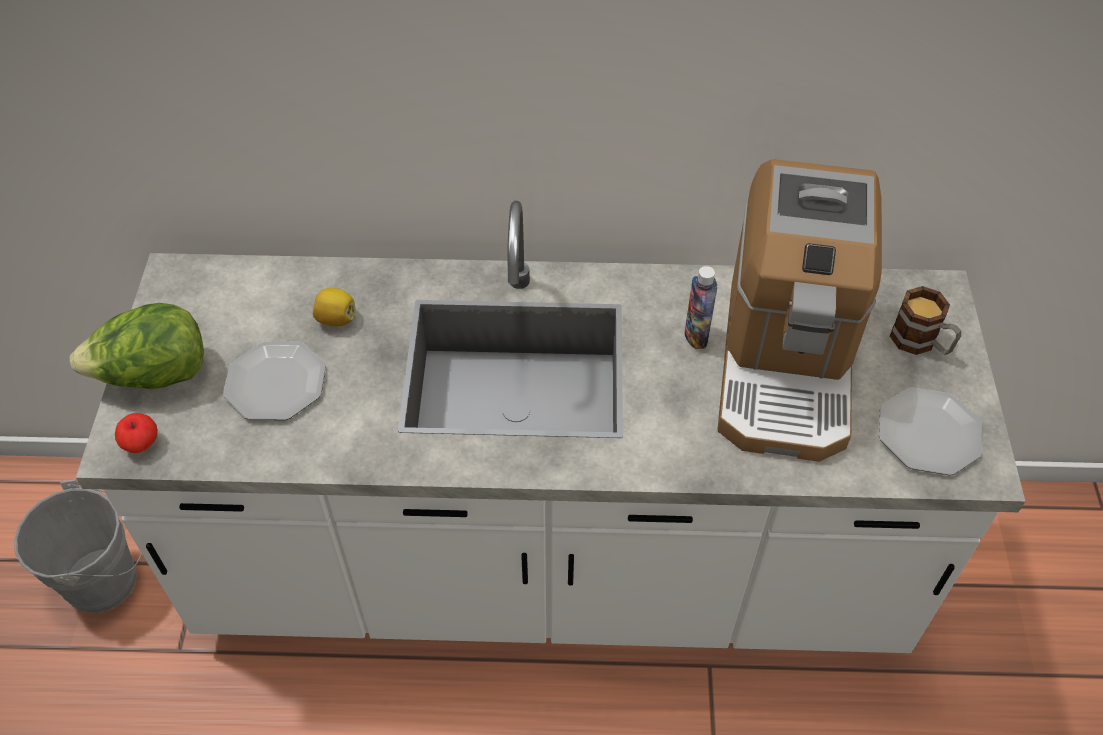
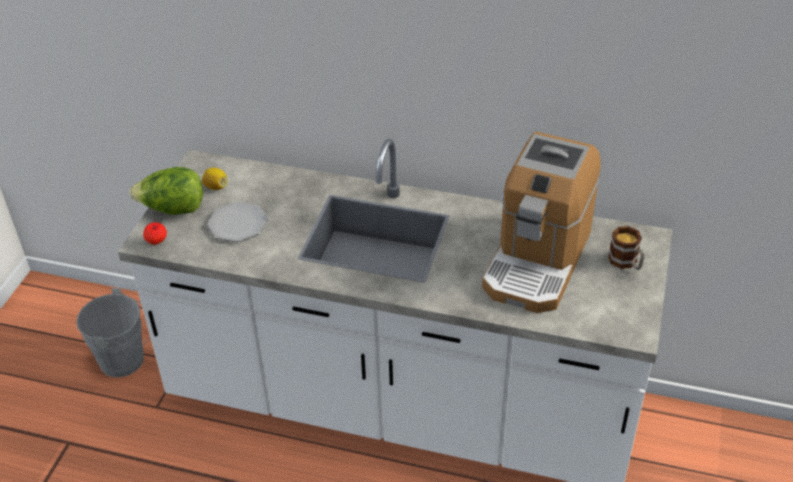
camera: 15 degrees right, 10 degrees down
(336, 319) = (281, 197): lemon -> lemon (216, 187)
(696, 335) = (488, 238): bottle -> none
(928, 432) = (611, 309): plate -> none

